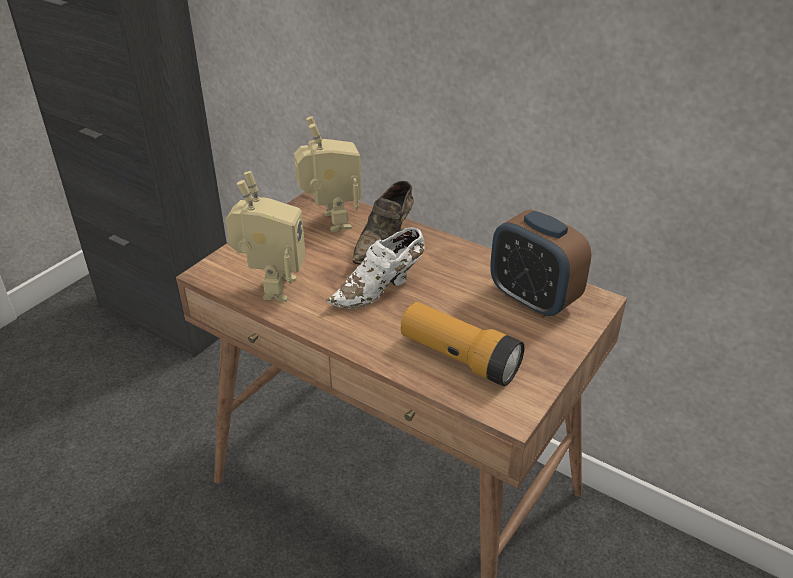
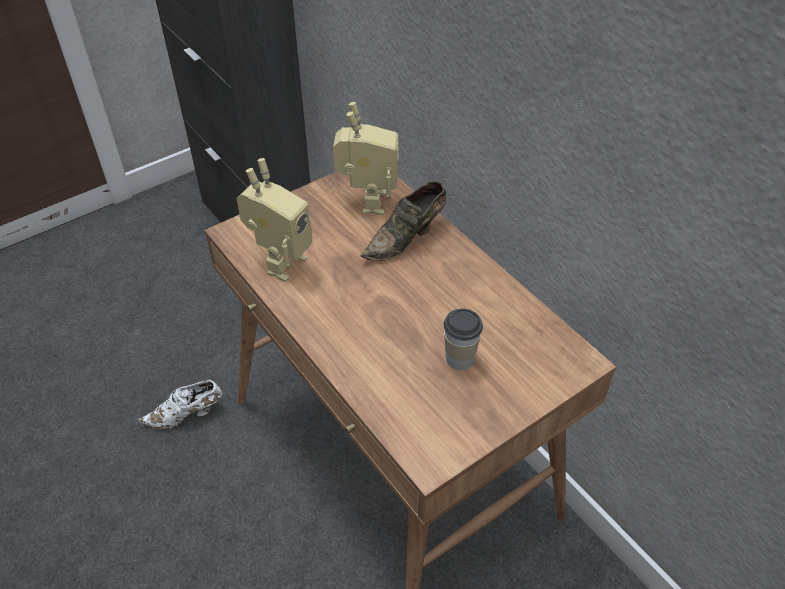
camera: 20 degrees right, 10 degrees up
(381, 289) = (377, 291): white shoe -> white shoe (187, 415)
(459, 358) = (411, 387): flashlight -> none
(489, 324) = (459, 358): none -> cup
(533, 299) = (517, 342): alarm clock -> none

